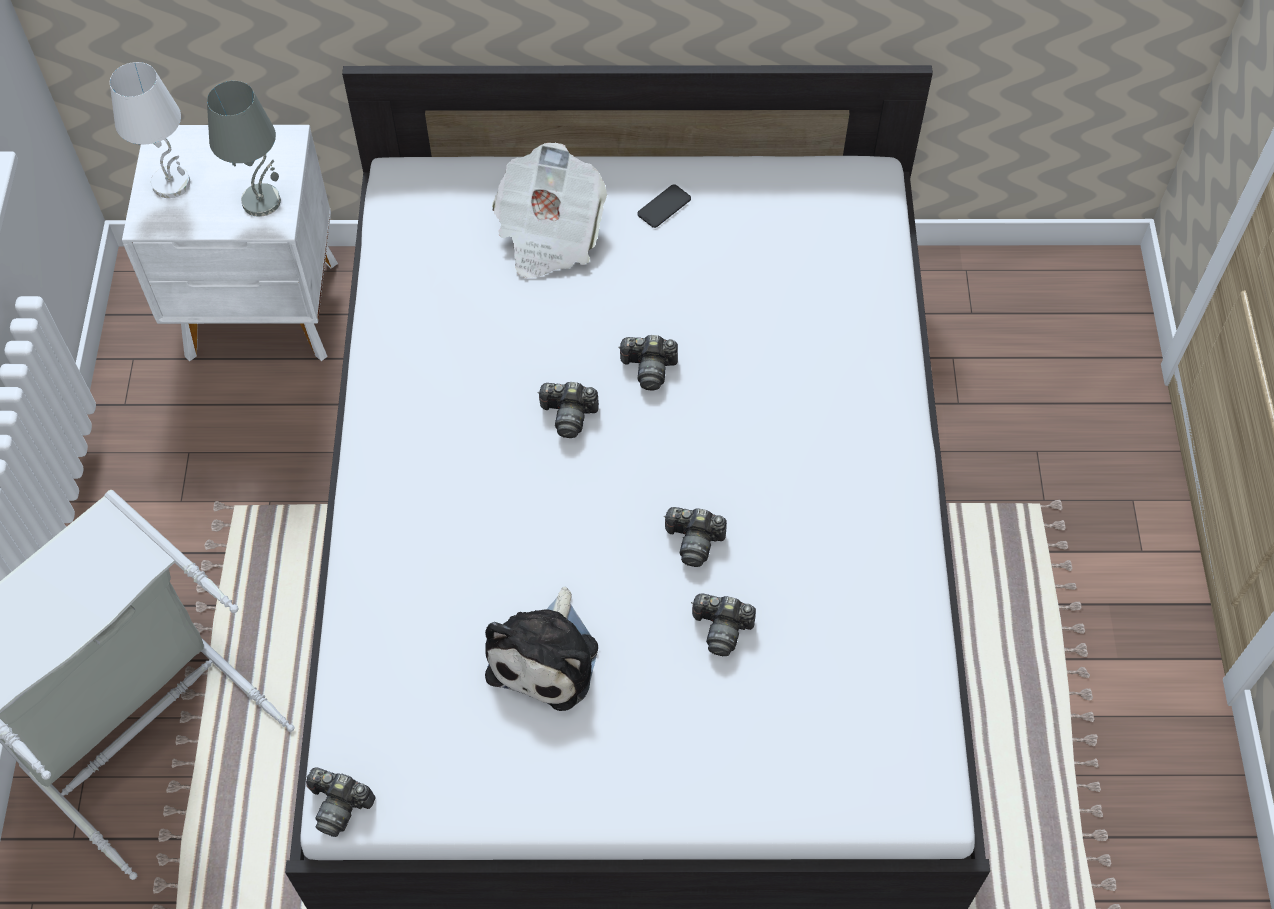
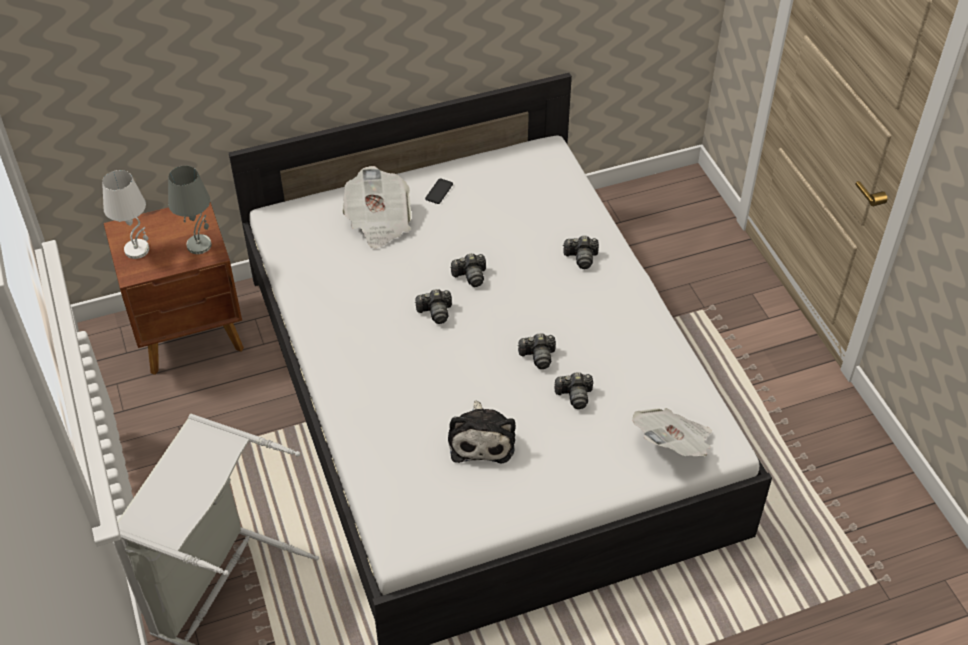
camera: 20 degrees left, 10 degrees down
(264, 312) = (191, 334): white nightstand -> brown nightstand
(339, 805) = (396, 551): camera -> camera (581, 258)
(842, 767) = (673, 444): none -> newspaper

